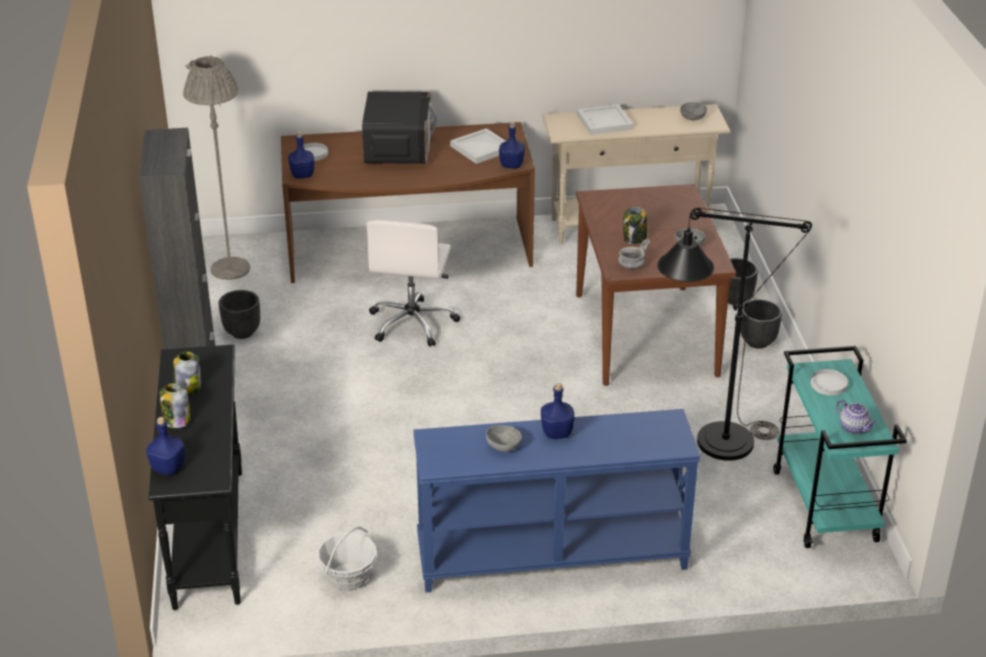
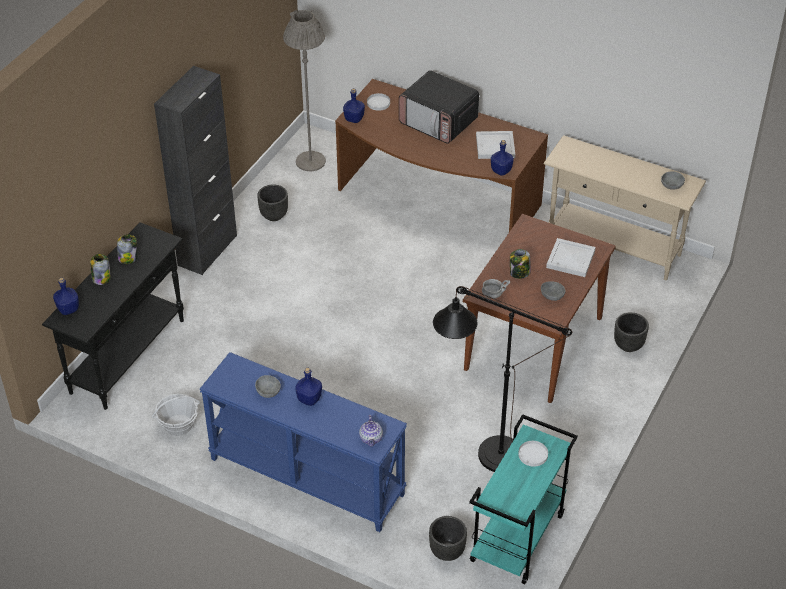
camera: 35 degrees right, 10 degrees up
(398, 148) = (438, 122): microwave -> microwave turned 90 degrees clockwise
(413, 323) = (386, 259): white office chair -> none
(605, 122) = (600, 162): white tray -> white tray (571, 260)
(758, 342) = (608, 389): black planter -> black planter (447, 552)
(854, 428) = (512, 497): teapot -> teapot (371, 439)

